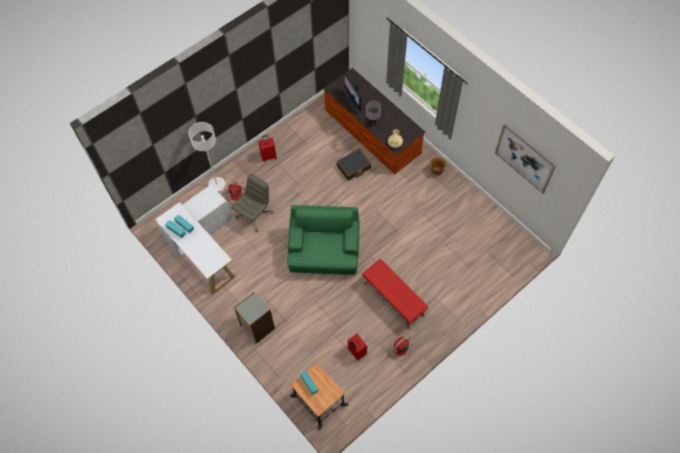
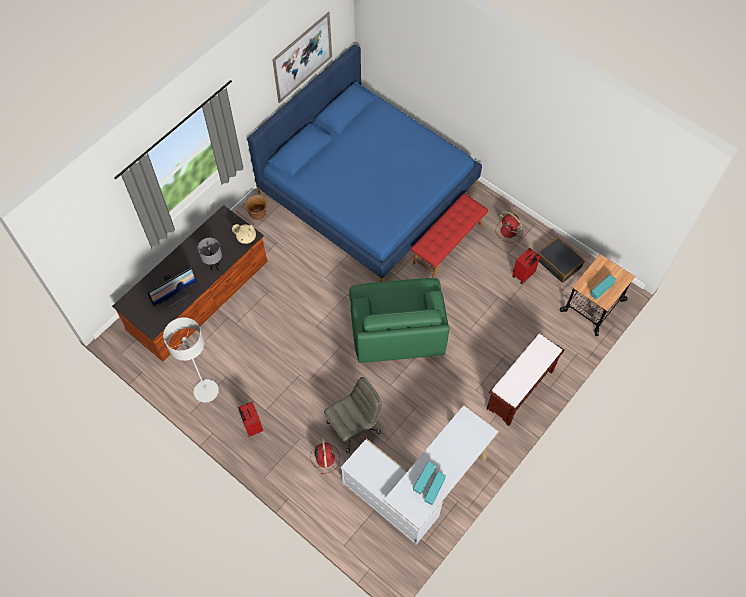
camera: 100 degrees left, 0 degrees up
(216, 184) = (310, 491): grey floor lamp -> grey floor lamp (206, 391)
(254, 214) = (354, 426): grey office chair -> grey office chair turned 120 degrees clockwise
(257, 327) = (519, 391): grey bookcase -> brown bench
(324, 252) = (397, 328): green armchair -> green armchair turned 90 degrees counterclockwise
(353, 167) = (261, 311): black suitcase -> black suitcase (559, 263)
(453, 248) = (368, 188): none -> blue bed

